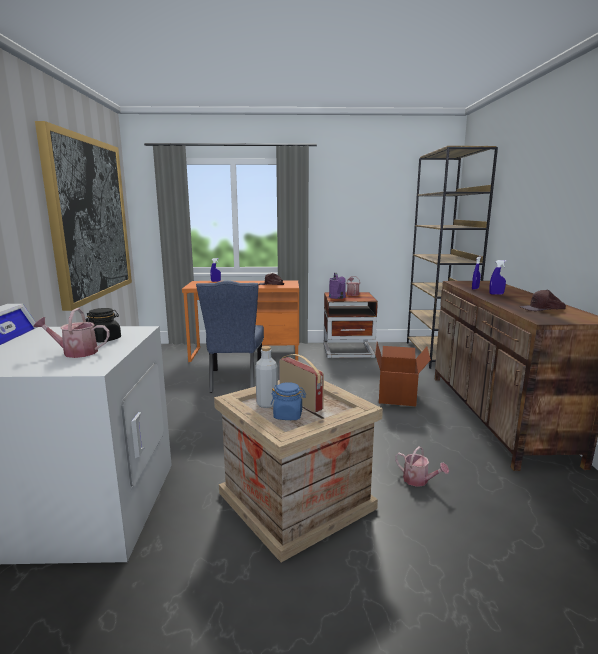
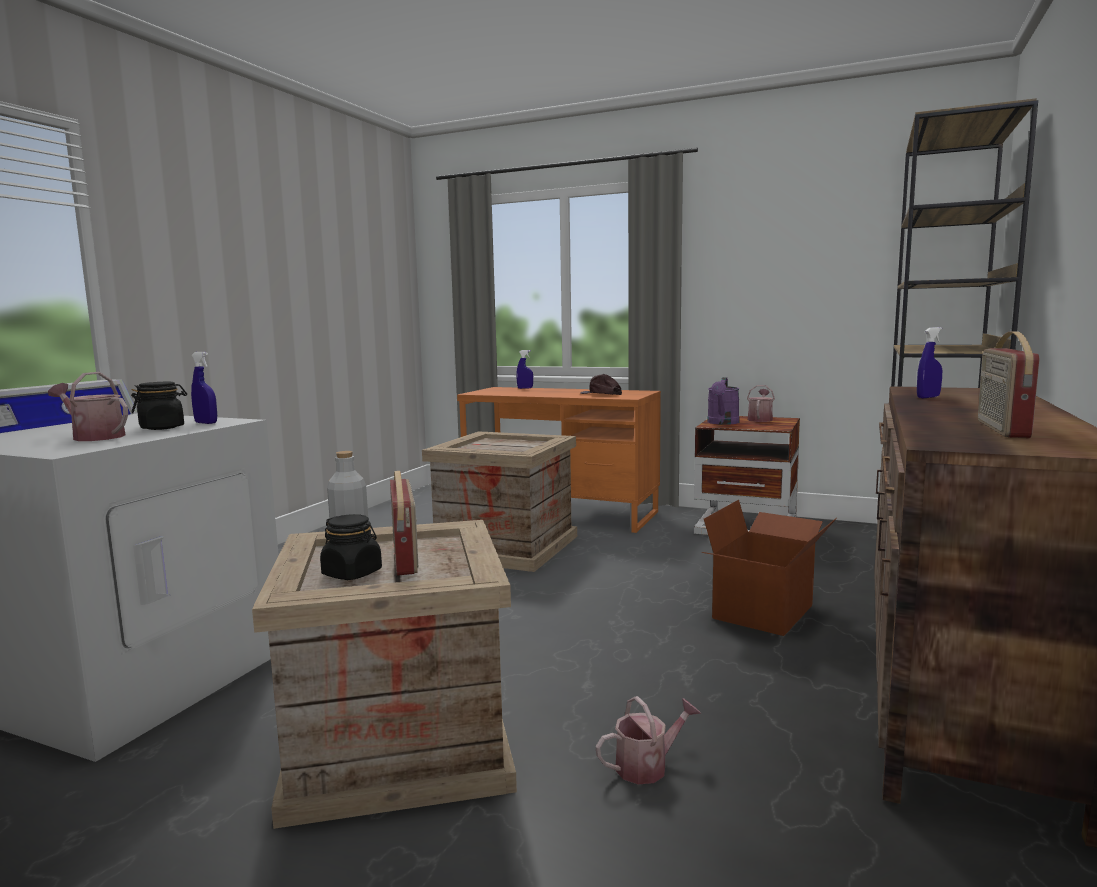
camera: 25 degrees right, 5 degrees down
(89, 219) = (326, 285): picture -> none
(235, 379) = (504, 547): blue chair -> crate
(288, 415) = (352, 573): blue jar -> black jar
(419, 481) = (647, 766): watering can -> watering can turned 90 degrees counterclockwise
(496, 294) = (954, 405): blue spray bottle -> blue spray bottle (206, 423)
(542, 309) = (1000, 429): brown cap -> radio

